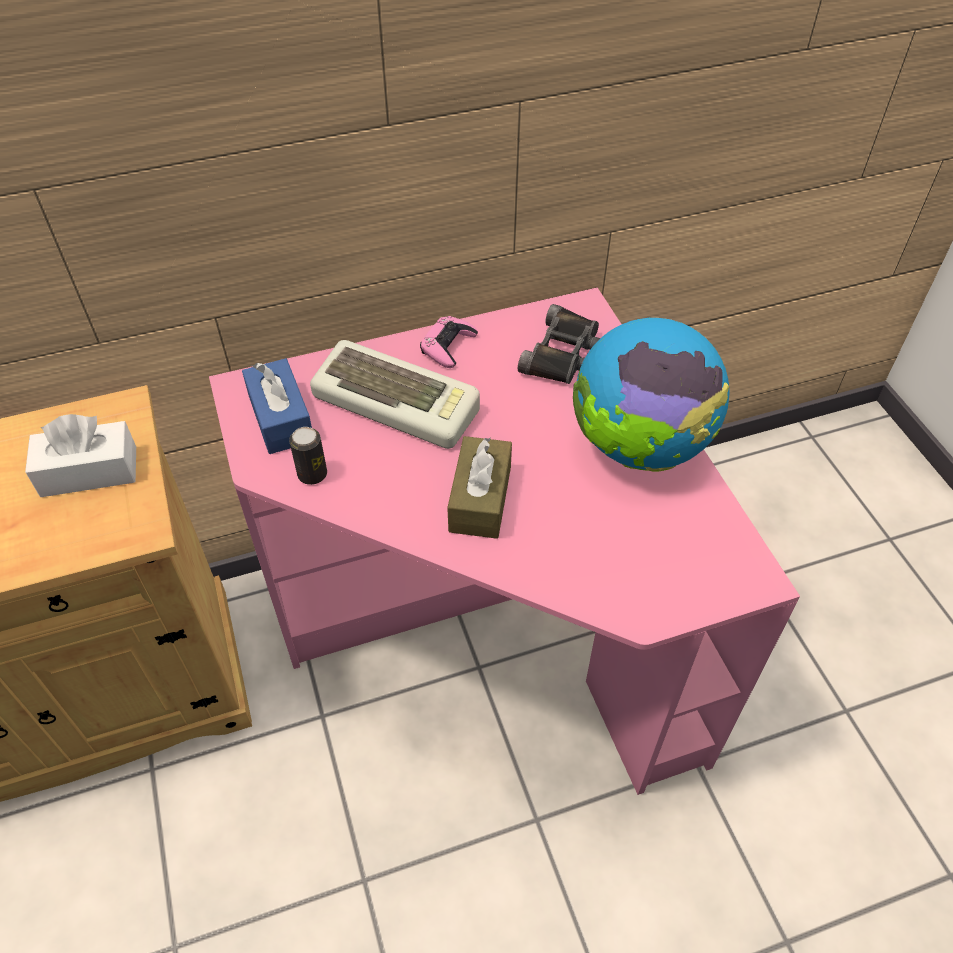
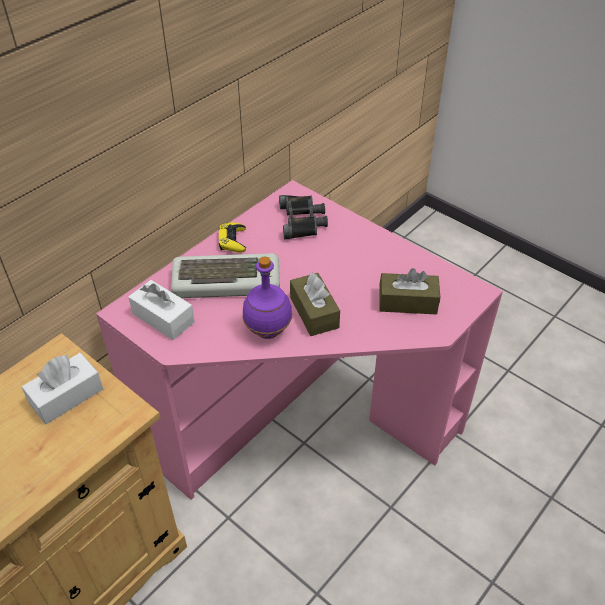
camera: 30 degrees left, 5 degrees down
(281, 418) = (163, 318): blue tissue box -> white tissue box
(312, 474) = (208, 340): can -> none
(396, 497) = (267, 331): none -> purple bottle
(448, 346) = (232, 241): pink game controller -> yellow game controller
(629, 545) = (407, 302): none -> brown tissue box
(640, 445) = (376, 252): globe -> none

